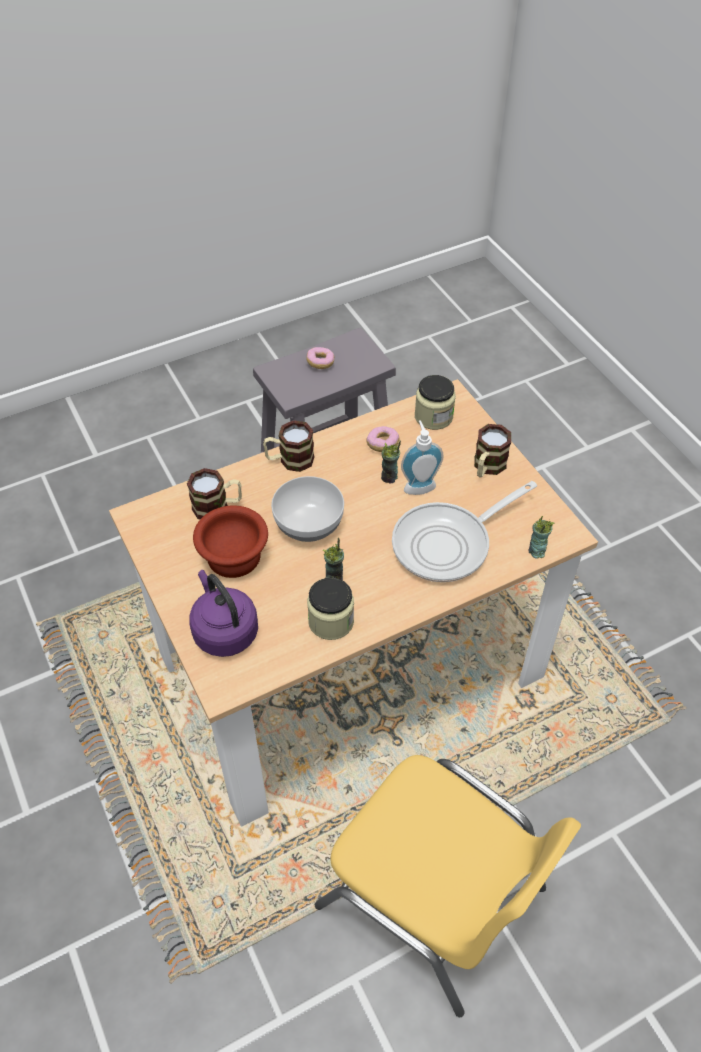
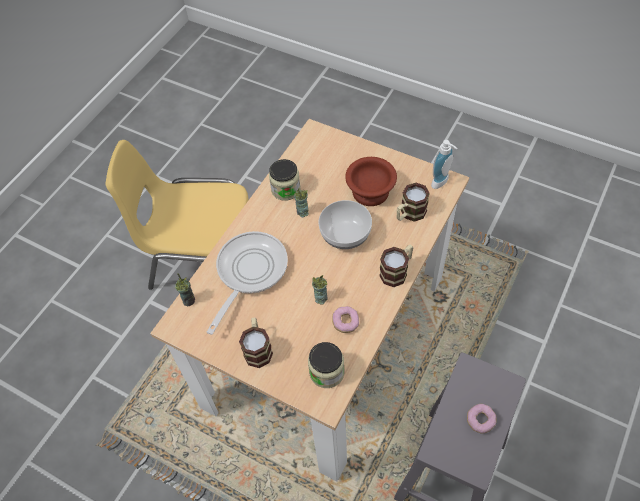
camera: 150 degrees right, 5 degrees up
(224, 631) = (338, 154): purple kettle -> none
(418, 485) = (296, 304): soap dispenser -> soap dispenser (442, 182)

